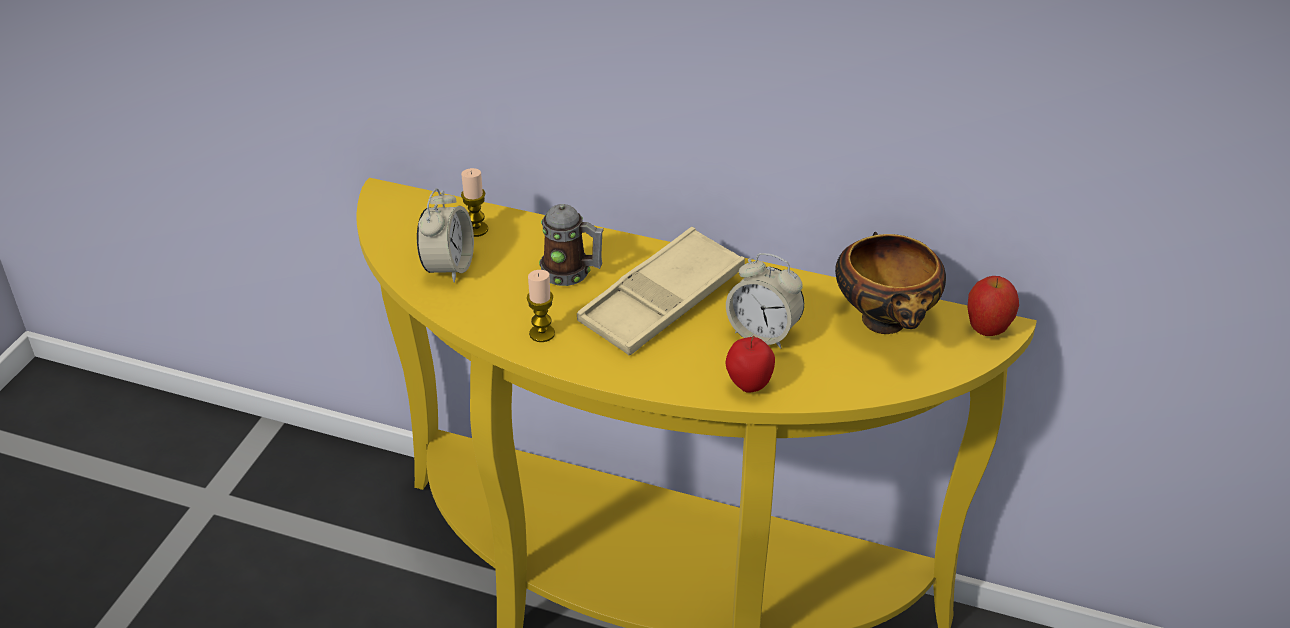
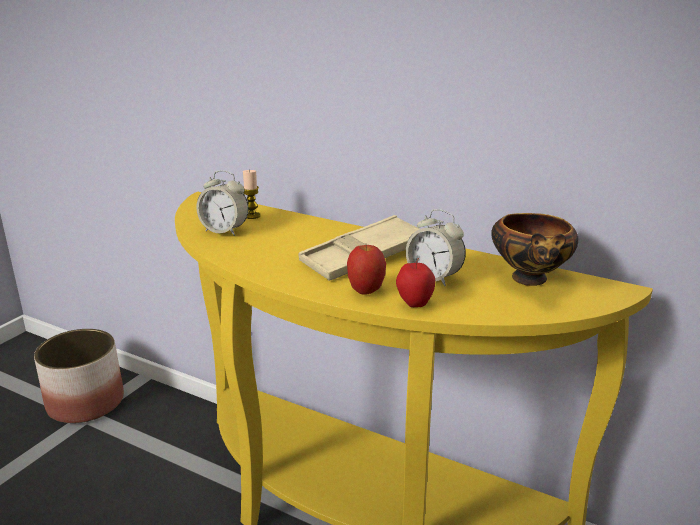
camera: 10 degrees right, 15 degrees down
(197, 478) = (86, 403): none -> planter
(448, 267) = (224, 230): alarm clock -> alarm clock turned 90 degrees clockwise
(542, 333) = (271, 265): candle -> none
(571, 273) = (306, 239): mug -> none
(987, 330) = (612, 290): apple -> apple (366, 291)

